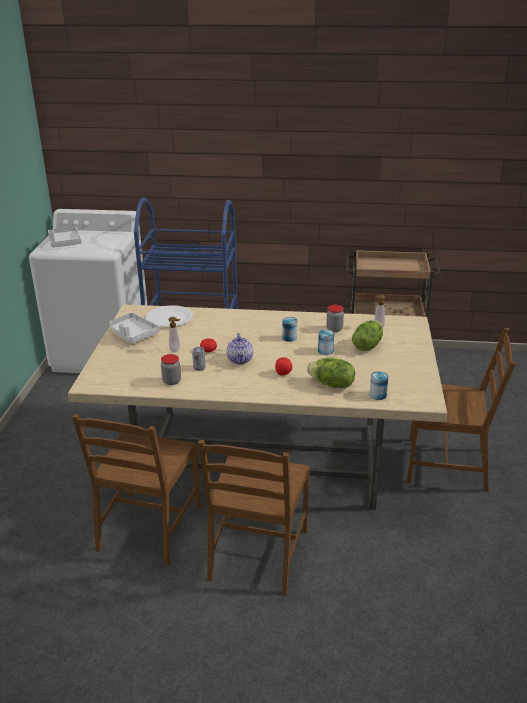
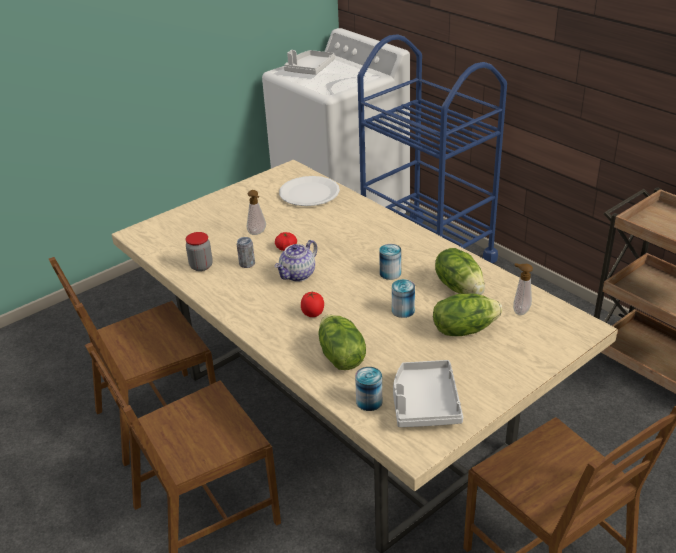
camera: 45 degrees right, 5 degrees up
(132, 334) = (250, 197): grey tray -> grey tray (424, 403)
(334, 329) = (460, 287): jar -> lettuce

